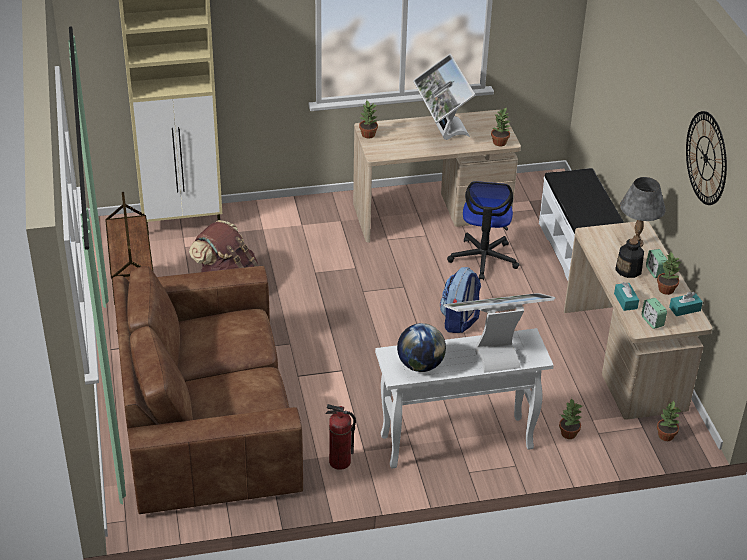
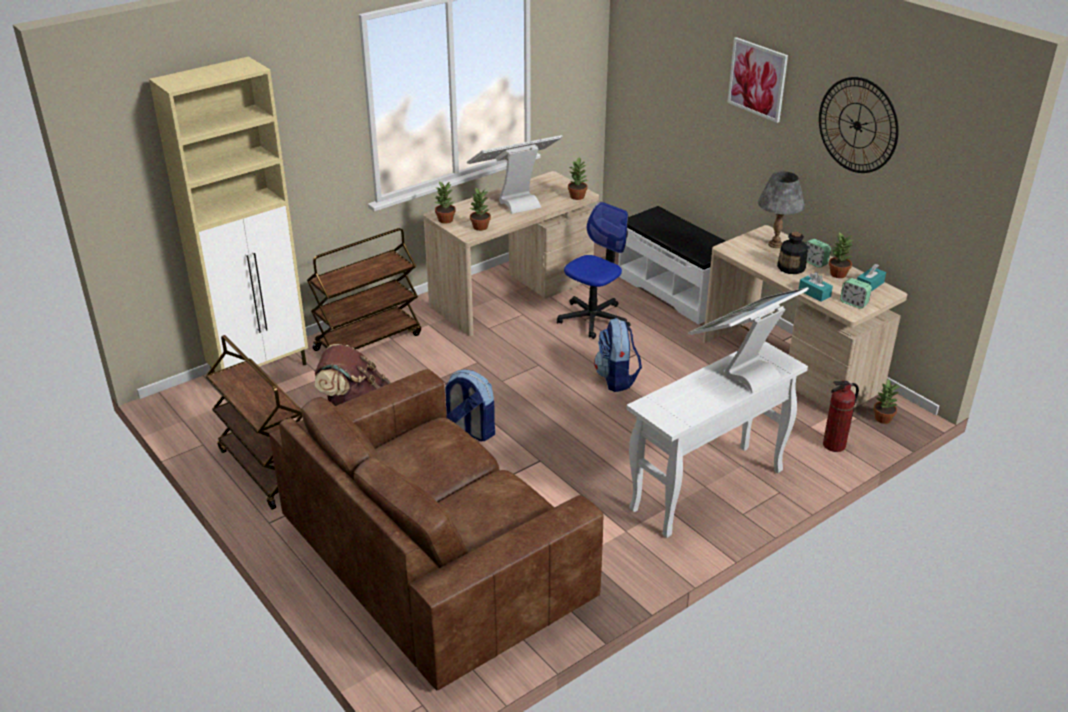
camera: 25 degrees left, 5 degrees down
(281, 221) = (368, 341): none -> brown cart
(306, 326) = (470, 431): none -> backpack
(339, 462) = (610, 551): fire extinguisher -> fire extinguisher (834, 445)
(420, 365) = (685, 406): globe -> none
(442, 131) = (515, 200): monitor -> monitor turned 105 degrees clockwise
(483, 259) = (593, 319): office chair -> office chair turned 120 degrees counterclockwise
(568, 434) = (800, 446): potted plant -> potted plant (480, 227)
(659, 83) = (757, 79): none -> picture

